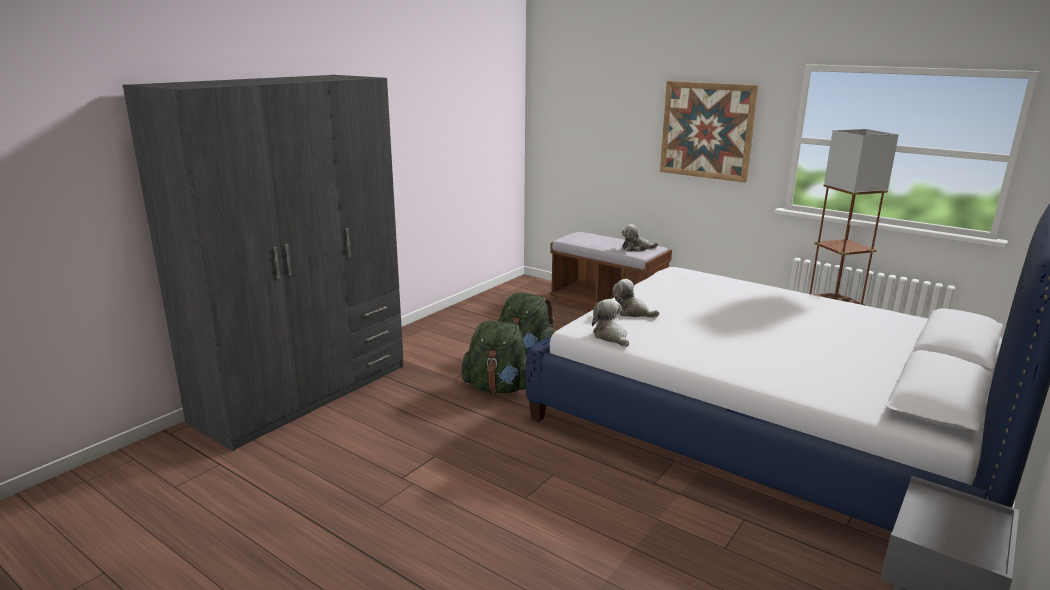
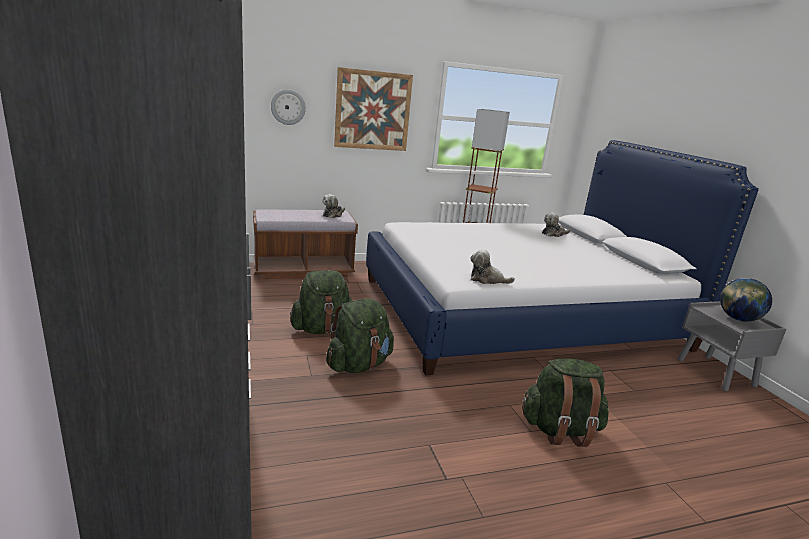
camera: 55 degrees left, 0 degrees up
(552, 514) = (560, 430): none -> green backpack
(616, 126) = (288, 107): none -> wall clock
(631, 312) = (454, 260): plush toy -> plush toy (554, 234)
(953, 529) = (738, 319): none -> globe

